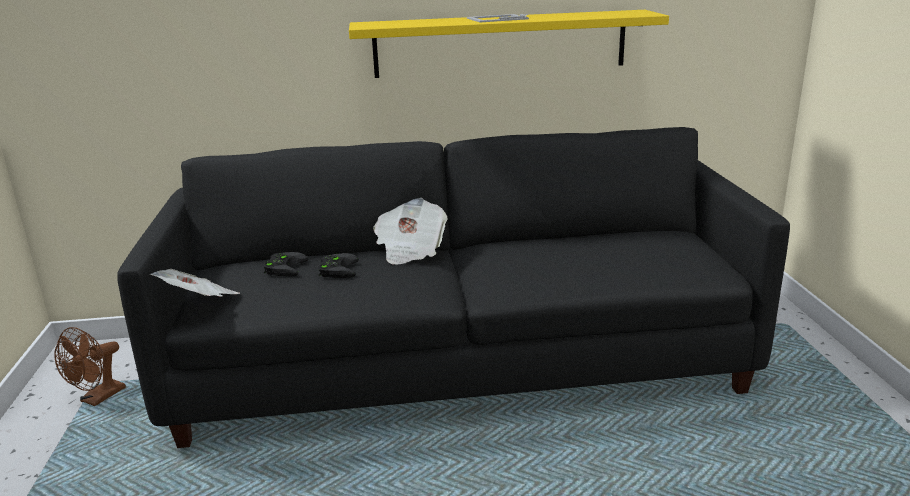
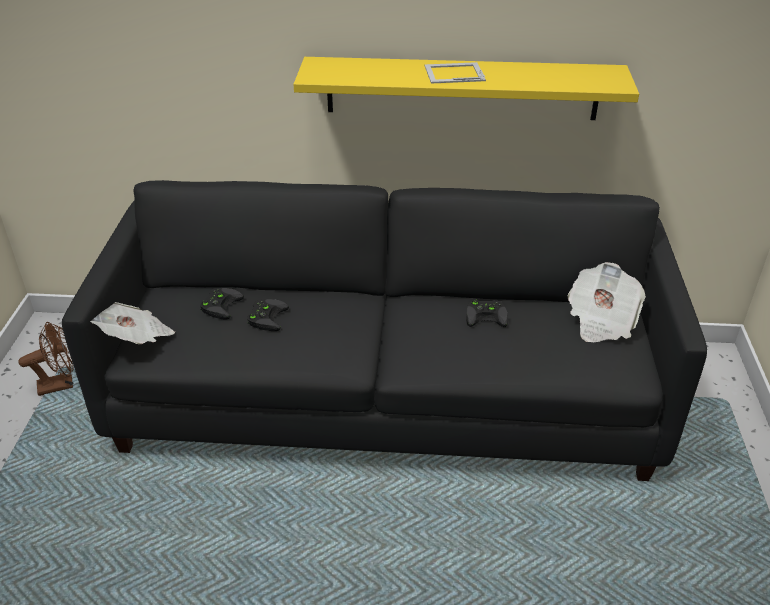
camera: 10 degrees right, 15 degrees up
(98, 399) = (62, 384): brown fan -> brown fan turned 150 degrees counterclockwise
(410, 249) = (341, 299): newspaper -> newspaper (601, 320)
(559, 246) = (487, 315): none -> black game controller

